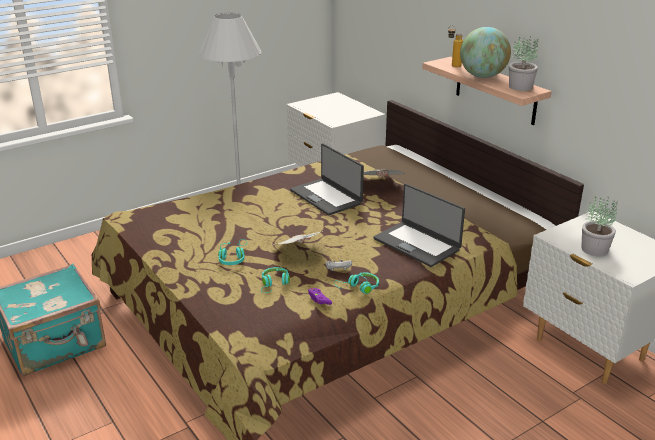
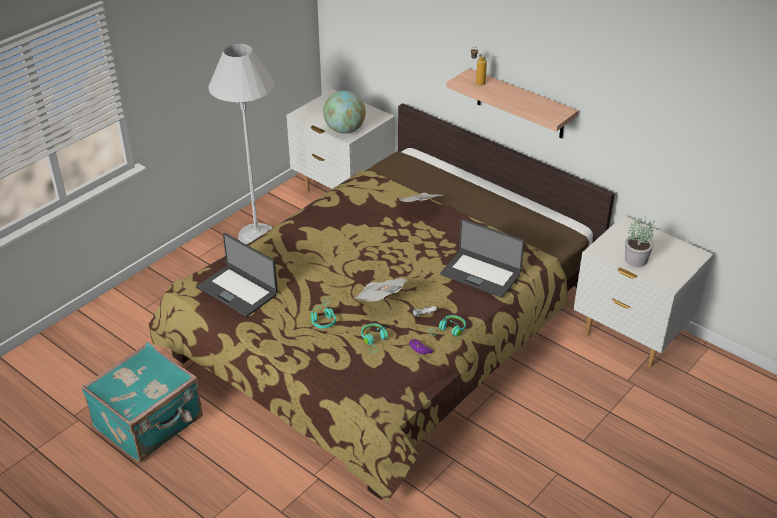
camera: 15 degrees left, 10 degrees up
(326, 197) = (376, 231): laptop -> laptop (238, 290)
(482, 76) = (510, 97): globe -> globe (345, 130)
(521, 87) = (550, 108): potted plant -> none

